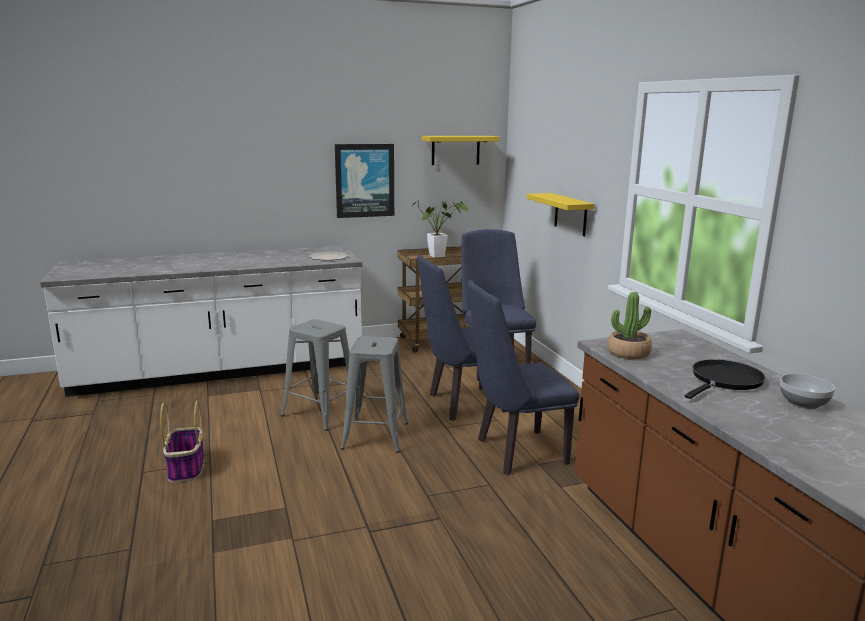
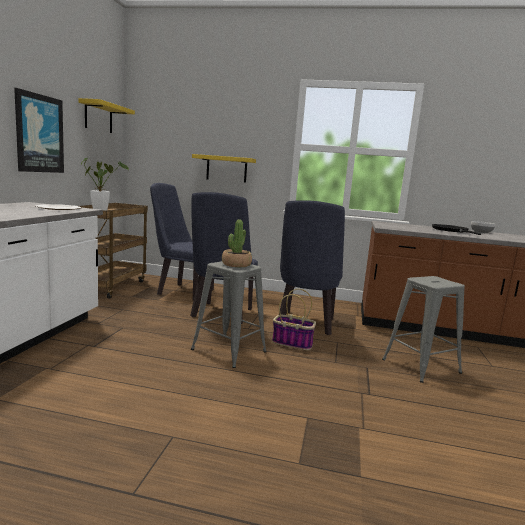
camera: 60 degrees left, 5 degrees down
(186, 468) = (167, 455): basket -> basket (293, 343)
(321, 413) = (155, 357): grey stool -> grey stool (421, 366)
(628, 353) = (404, 228): potted plant -> potted plant (236, 264)

